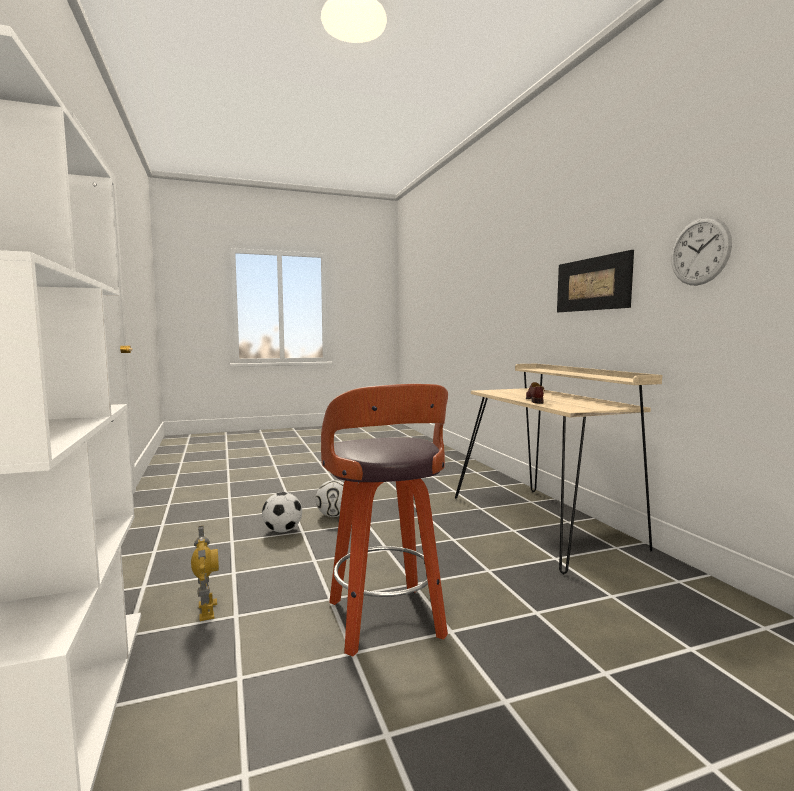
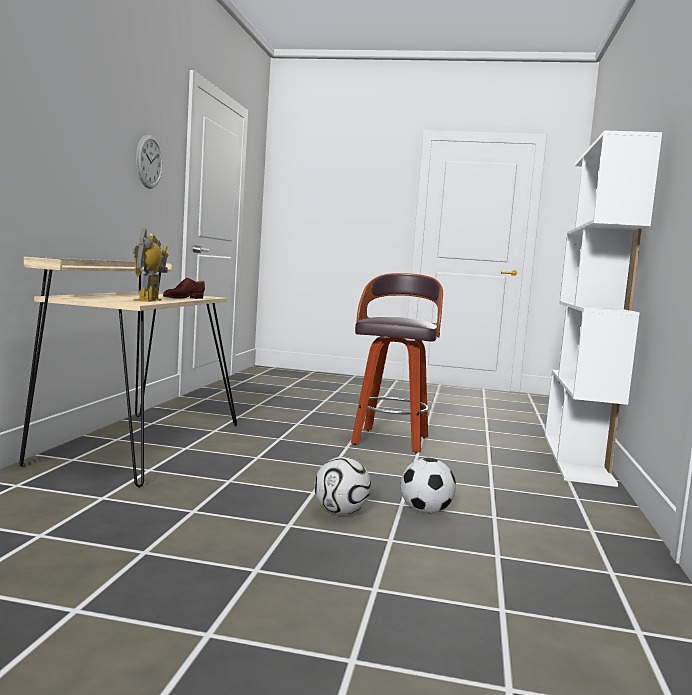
camera: 150 degrees left, 0 degrees up
(207, 610) = (512, 471): toy robot -> toy robot (148, 300)
(592, 284) = (78, 154): picture -> none

